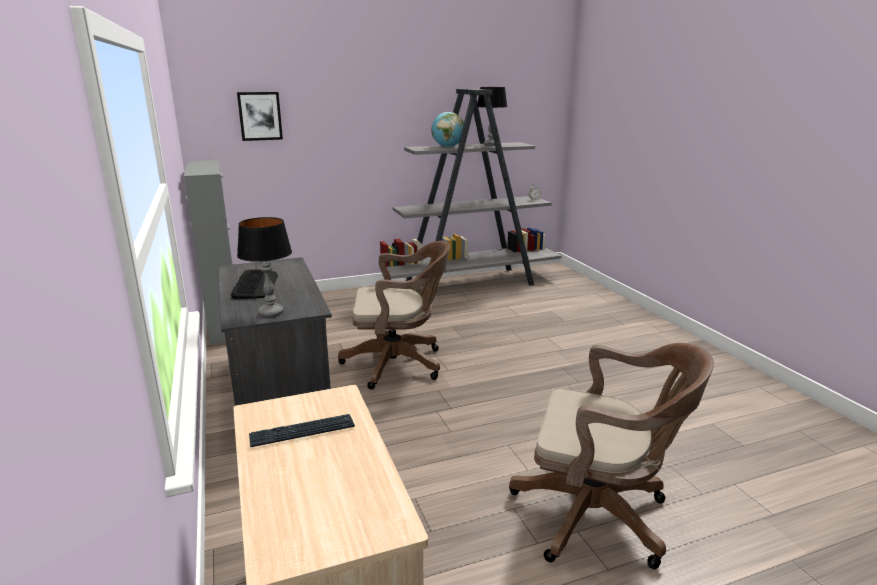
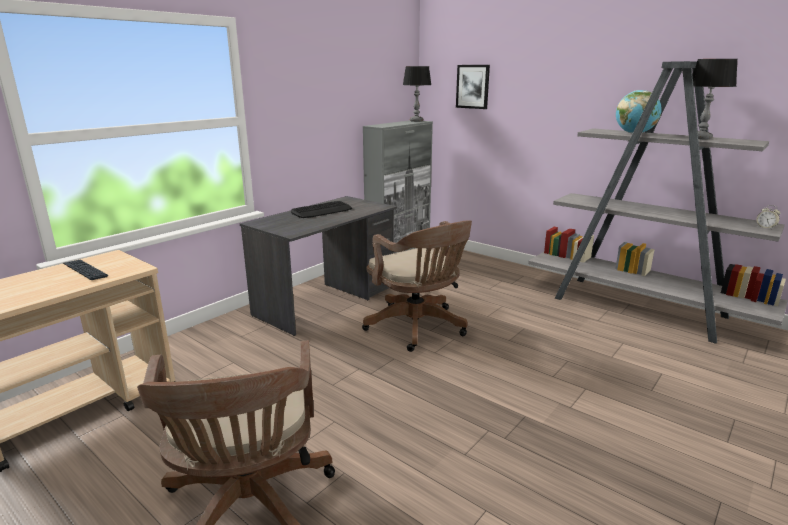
camera: 60 degrees right, 0 degrees up
(271, 313) = (276, 226): table lamp -> table lamp (416, 121)

